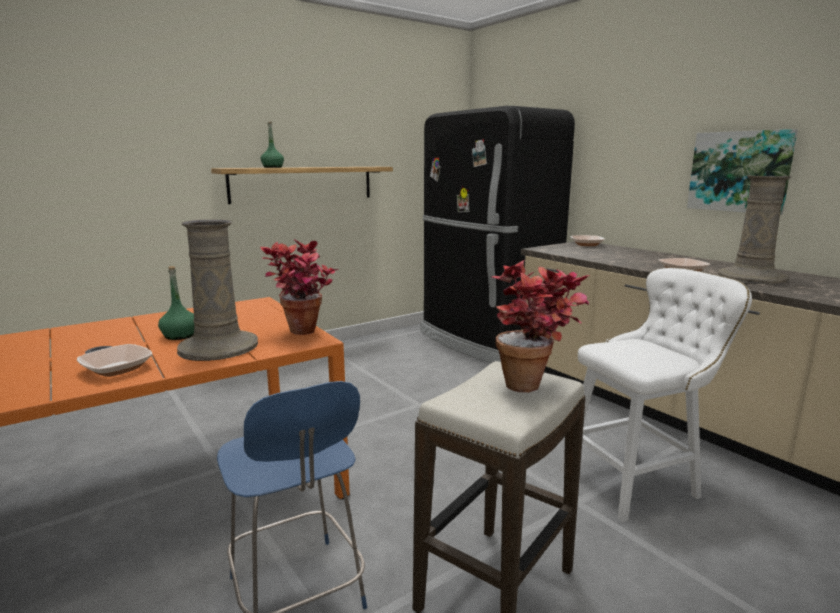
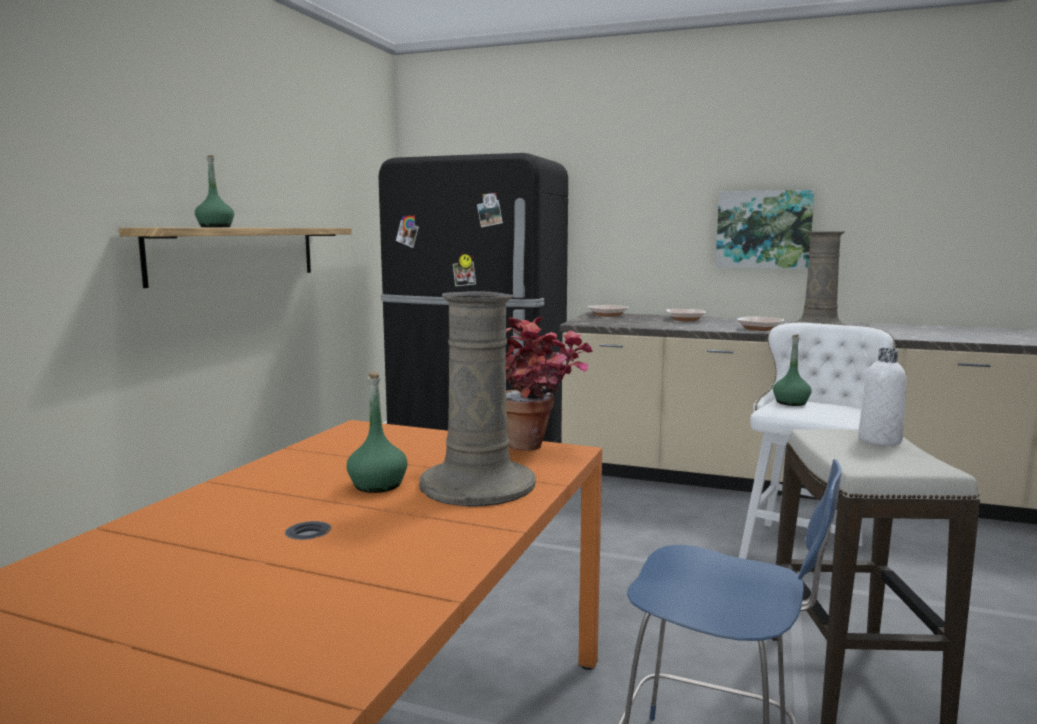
camera: 35 degrees left, 5 degrees down
(117, 369) = (422, 541): bowl -> bowl (685, 320)
(535, 386) = (879, 440): potted plant -> white bottle
(630, 344) = (790, 403): none -> green bottle

